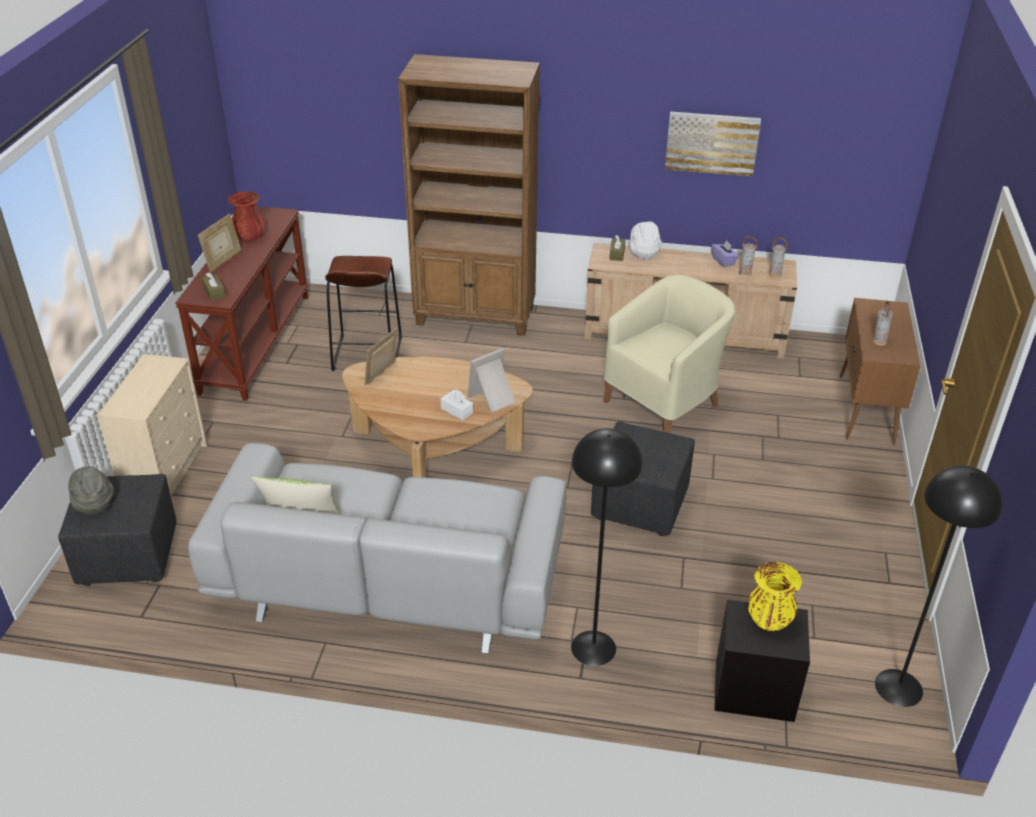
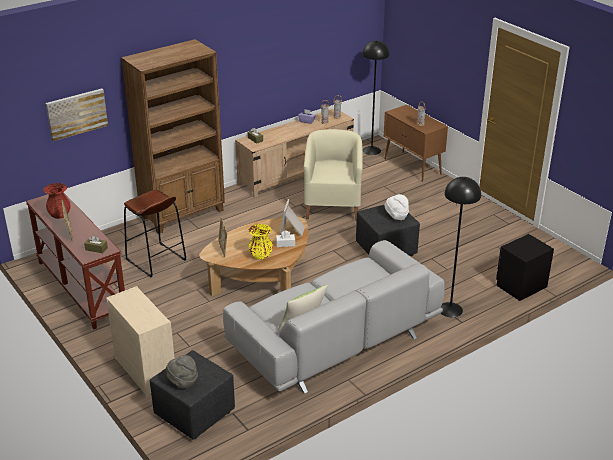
camera: 45 degrees left, 5 degrees down
(643, 253) = (266, 133): white hat -> white hat (396, 216)
(712, 142) = (287, 56): picture -> picture (76, 113)
(769, 620) = (523, 244): yellow vase -> yellow vase (261, 255)
(898, 687) = (559, 255): black floor lamp -> black floor lamp (371, 150)

